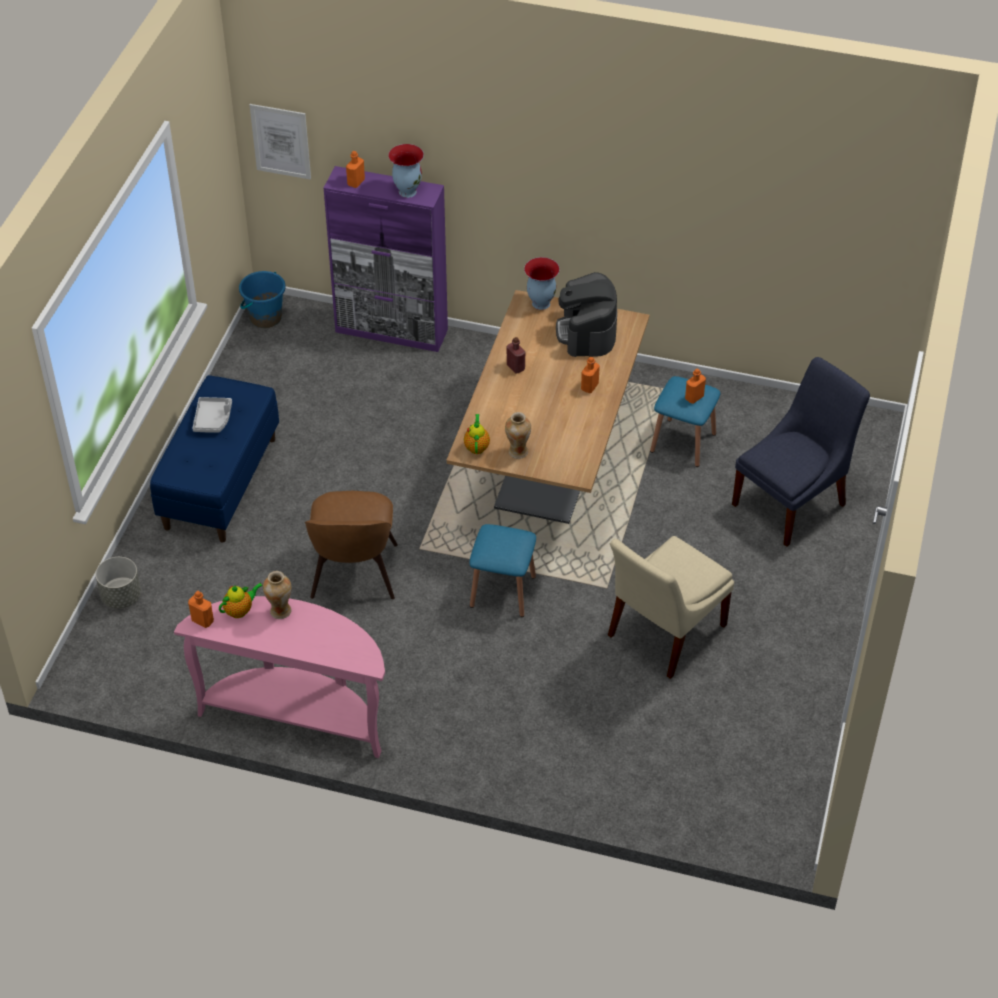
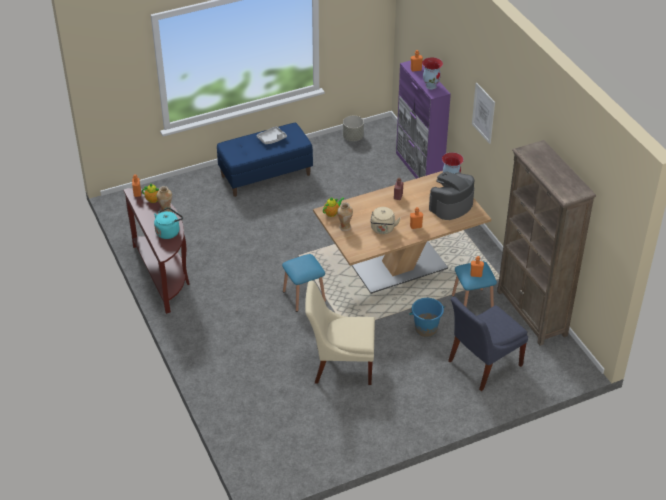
camera: 50 degrees right, 5 degrees down
(122, 597) = (172, 187): grey planter -> grey planter (353, 137)
(265, 318) = (377, 129): blue bucket -> blue bucket (426, 329)
(281, 141) = (406, 33): picture -> picture (483, 113)
(297, 714) = (164, 275): pink console table -> brown console table
(328, 633) = (168, 232): none -> turquoise kettle
(354, 574) = (260, 244): brown chair -> none
(561, 420) = (382, 229): none -> beige kettle
(754, 404) = (532, 313): none -> brown bookcase
(793, 502) = (482, 364): blue chair -> blue chair turned 135 degrees clockwise

